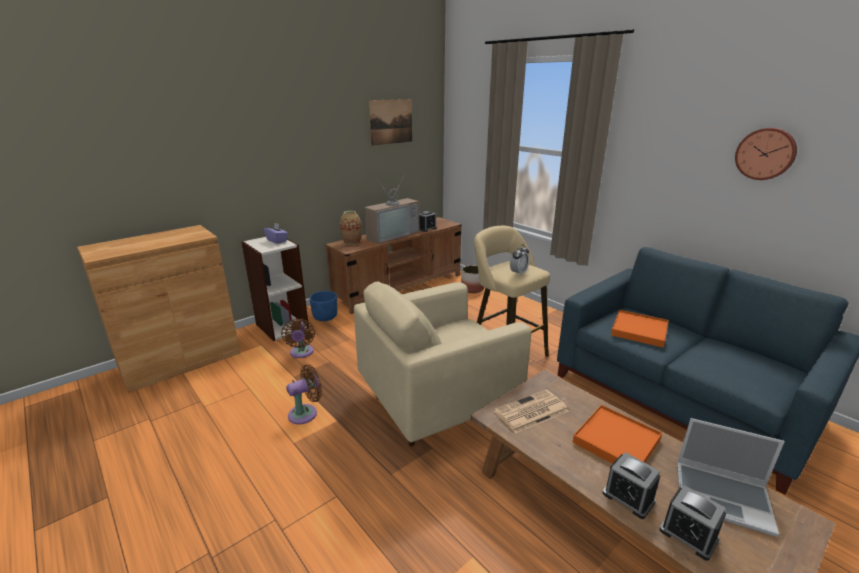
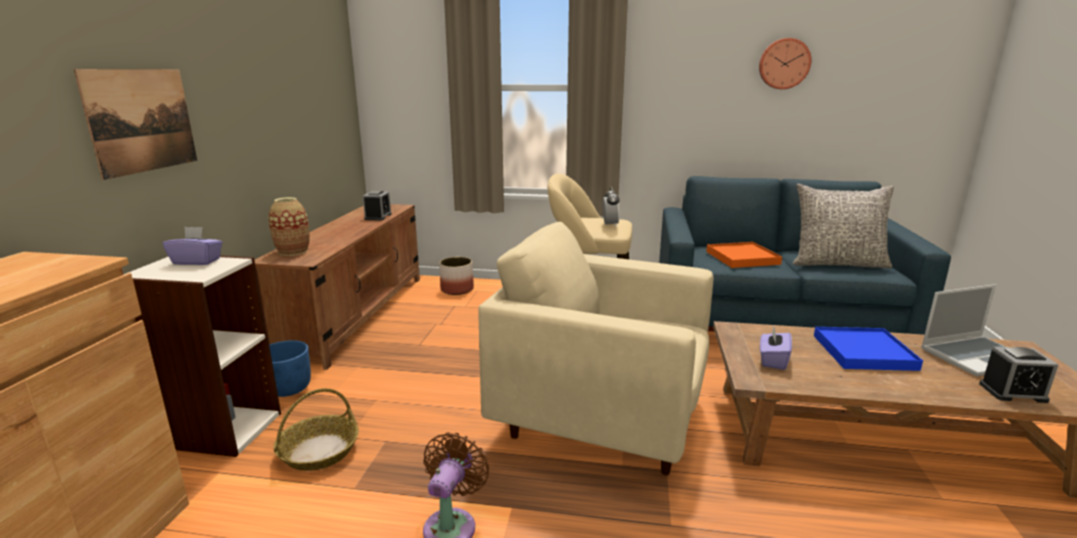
camera: 40 degrees left, 5 degrees down
(301, 353) = (319, 451): brown fan -> basket
(391, 121) = (300, 54): picture -> picture (142, 120)
(391, 235) = (340, 232): television -> none
(438, 403) = (601, 421): beige armchair -> beige armchair turned 90 degrees clockwise
(530, 412) = (773, 360): newspaper -> purple tissue box
(616, 441) = (864, 352): orange tray -> blue tray
(628, 497) = (945, 388): alarm clock -> none
(727, 366) = (836, 263): none -> grey pillow

